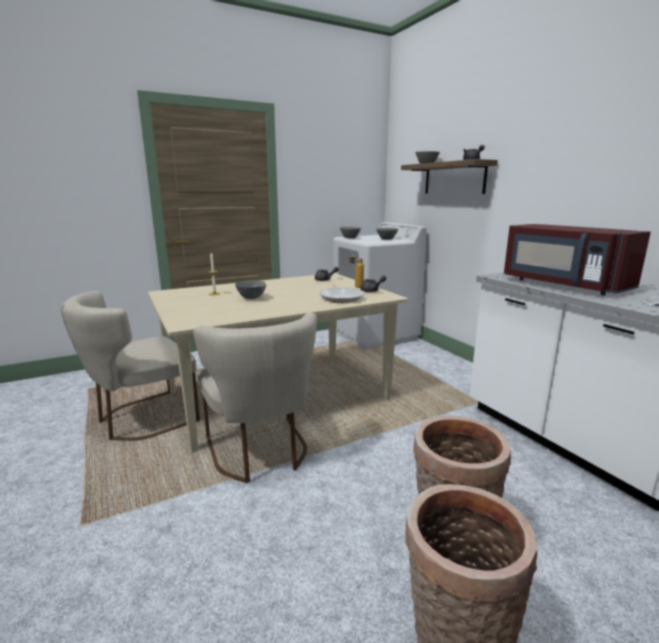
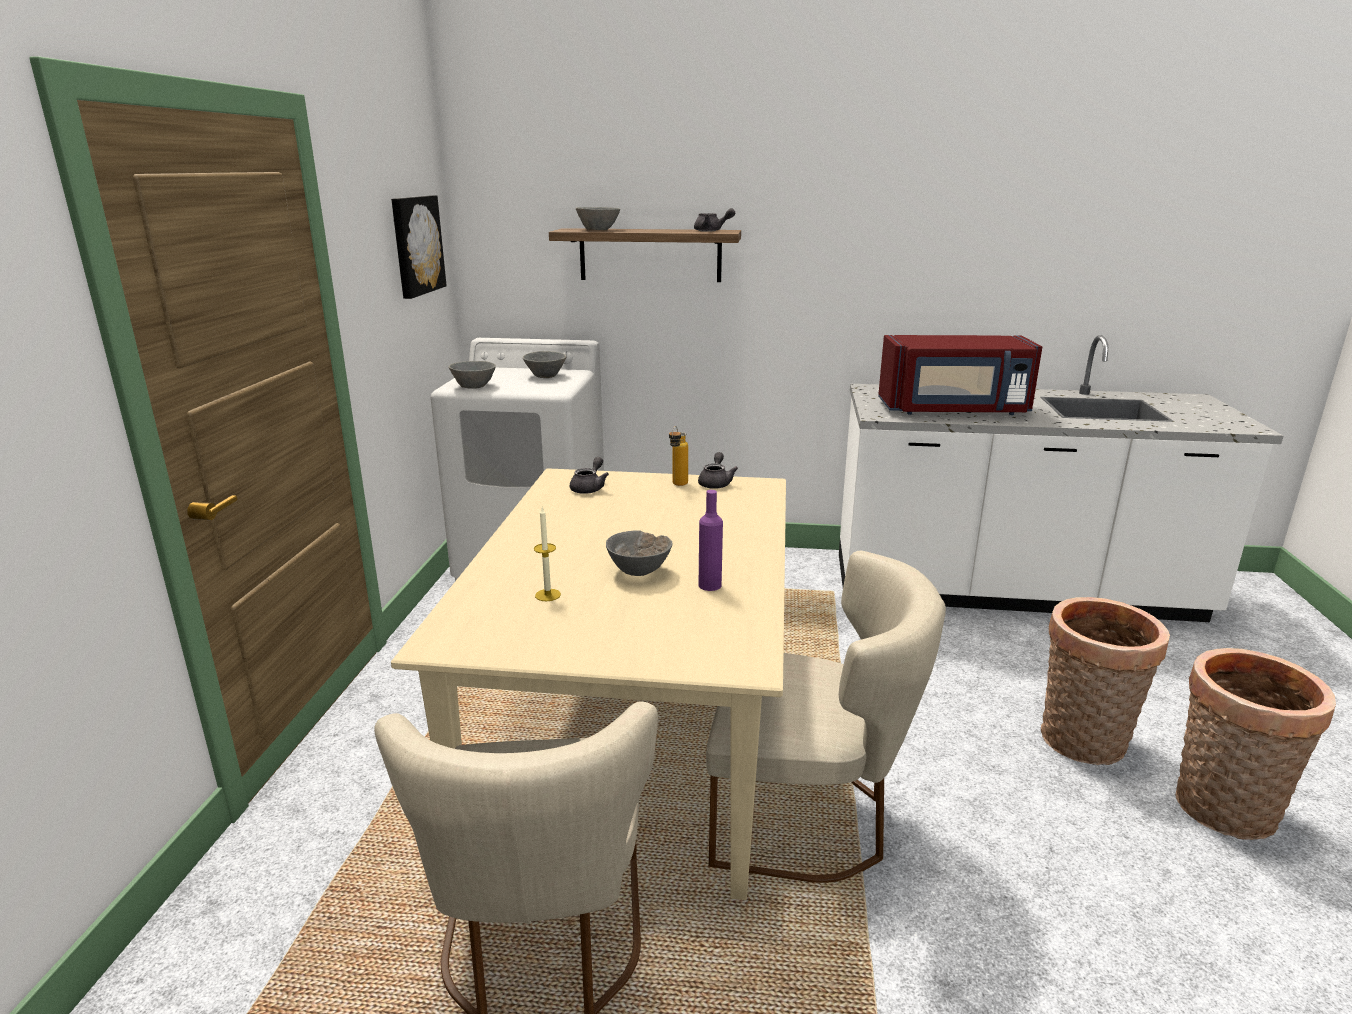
camera: 55 degrees left, 5 degrees up
(253, 308) = (710, 585): none -> purple bottle
(341, 297) = (731, 512): frying pan -> none
(350, 173) = (415, 245): none -> picture

